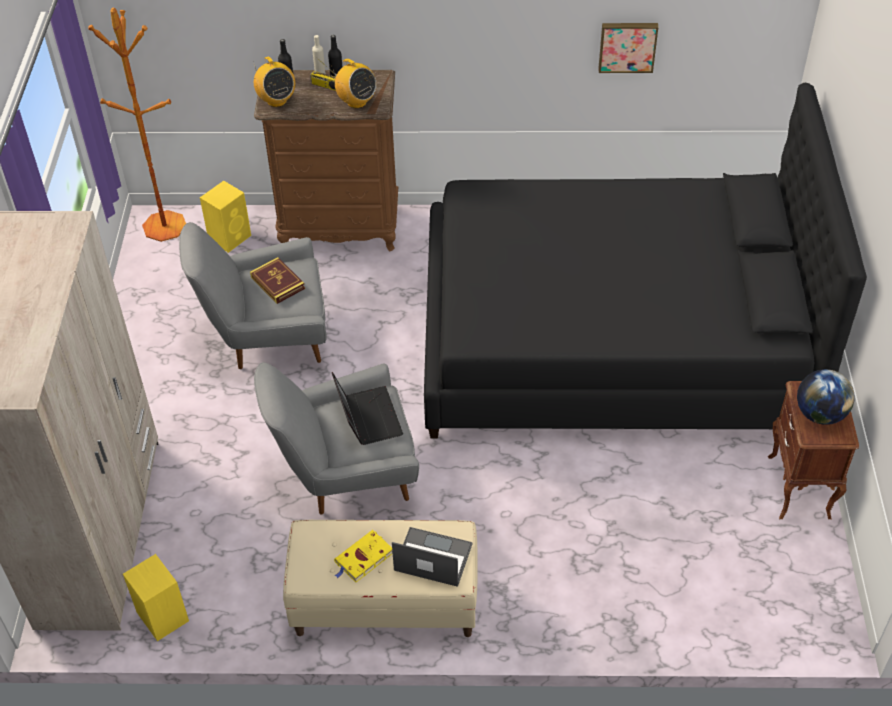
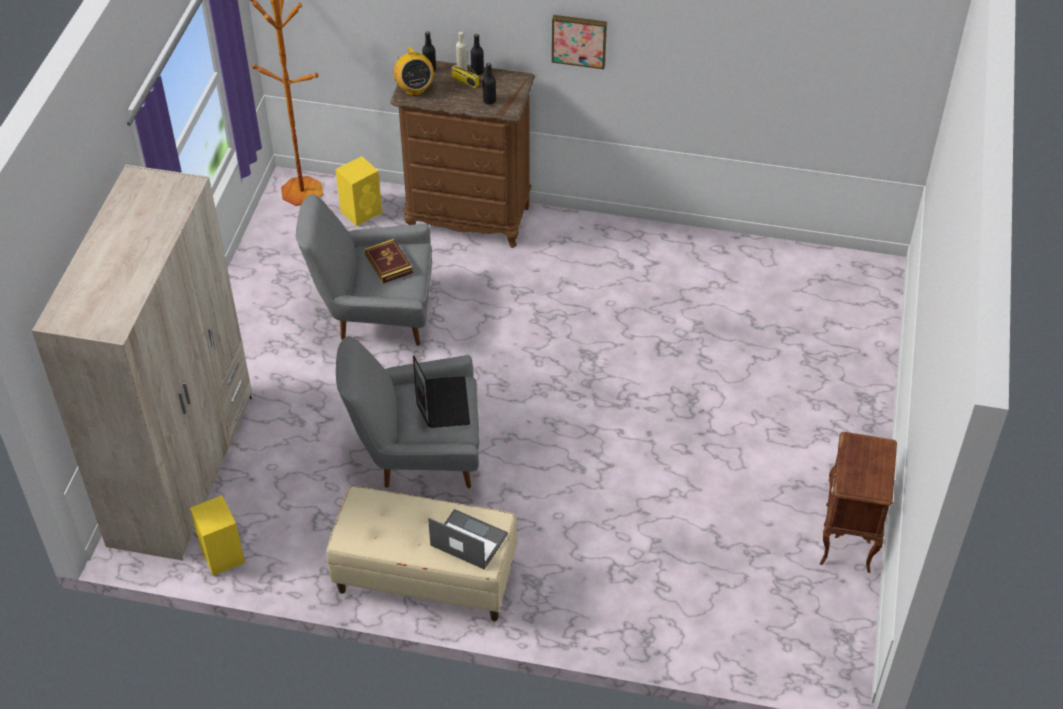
camera: 10 degrees right, 0 degrees up
(356, 102) = (489, 101): radio -> black bottle
(363, 559) = (405, 530): yellow book -> none
(613, 340) = (706, 368): black bed -> none
(627, 46) = (762, 82): picture -> picture (579, 40)
(820, 414) = (863, 467): globe -> none

